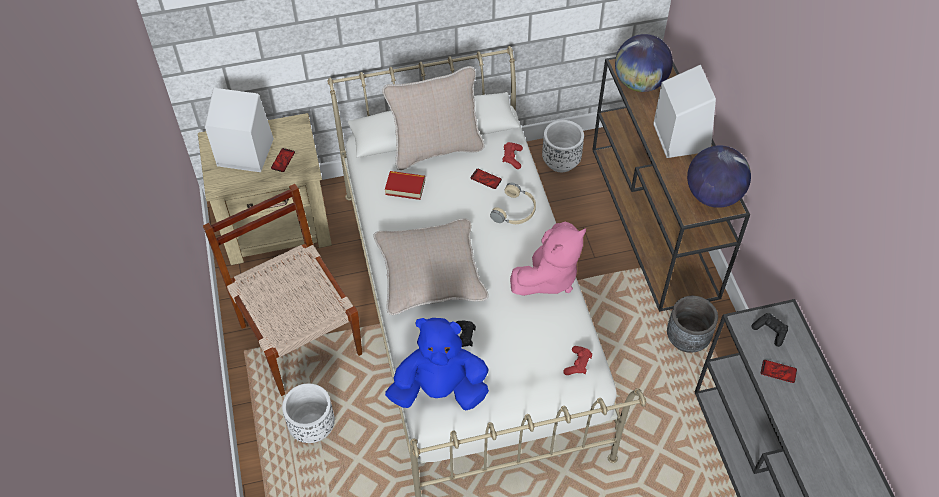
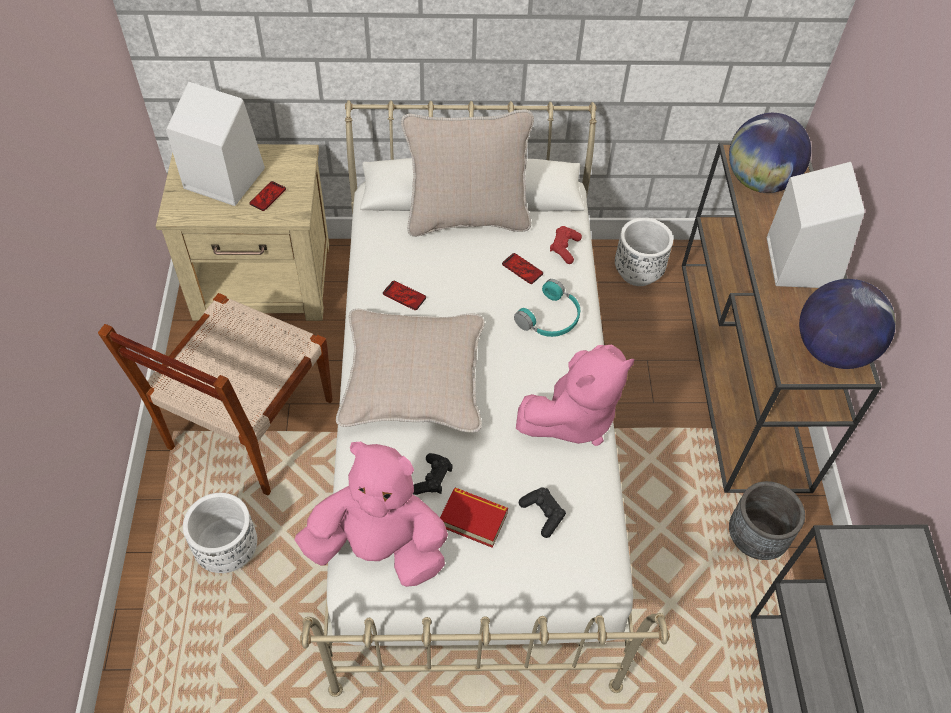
camera: 10 degrees right, 0 degrees up
(300, 337) = (248, 428): chair -> chair turned 135 degrees counterclockwise
(405, 187) = (412, 260): book -> book (473, 520)
(440, 390) = (379, 548): blue plush toy -> pink plush toy
(515, 211) = (551, 318): beige headphones -> turquoise headphones
(578, 364) = (585, 552): red game controller -> none
(770, 331) = (881, 567): black game controller -> black game controller (543, 514)
(778, 371) = (883, 632): phone -> phone (404, 296)

